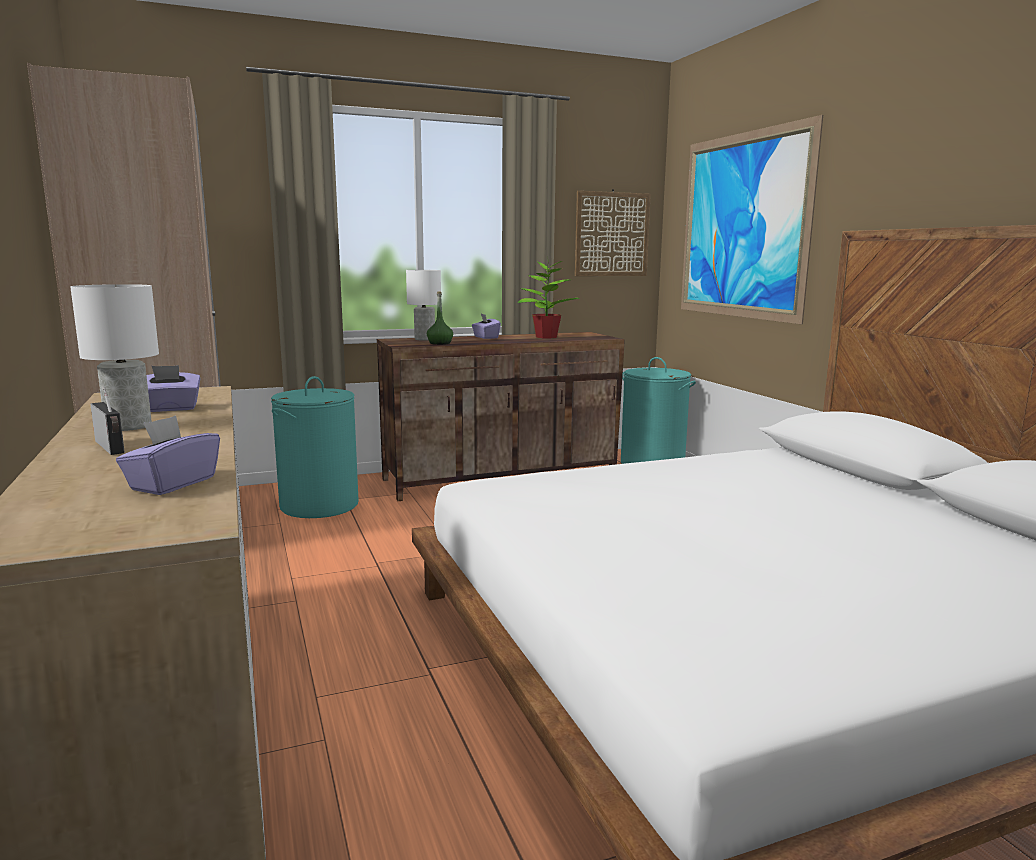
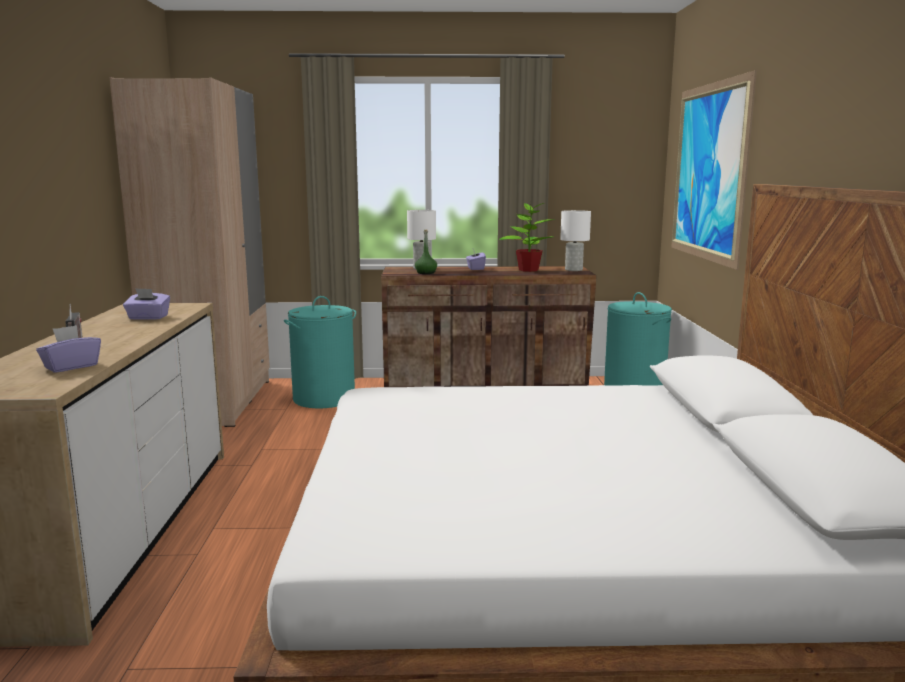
camera: 20 degrees right, 0 degrees up
(127, 426) = (105, 328): white table lamp -> white table lamp (573, 270)
(612, 233) = (611, 175): picture -> none

